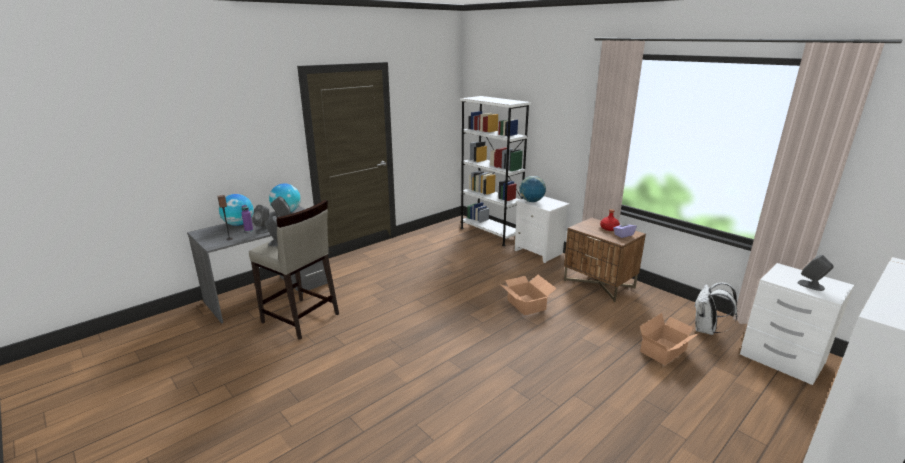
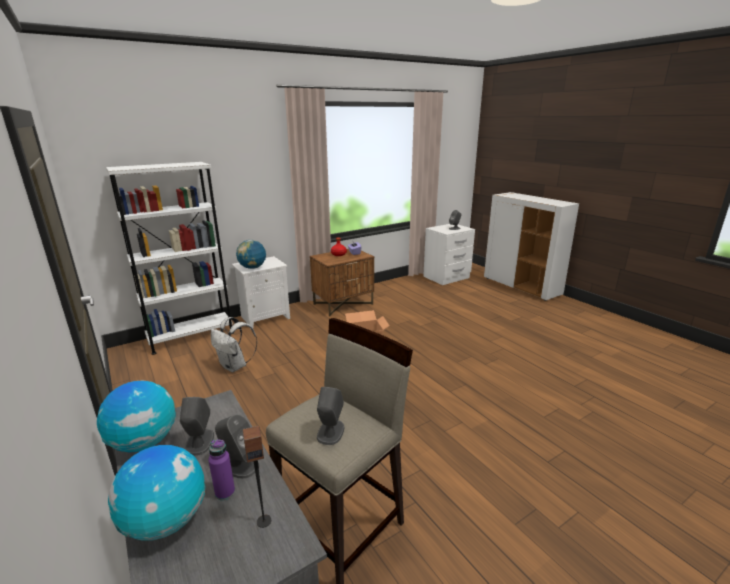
camera: 80 degrees left, 0 degrees up
(665, 351) = (439, 302): cardboard box -> none
(706, 330) = (416, 286): white backpack -> white backpack (235, 366)

